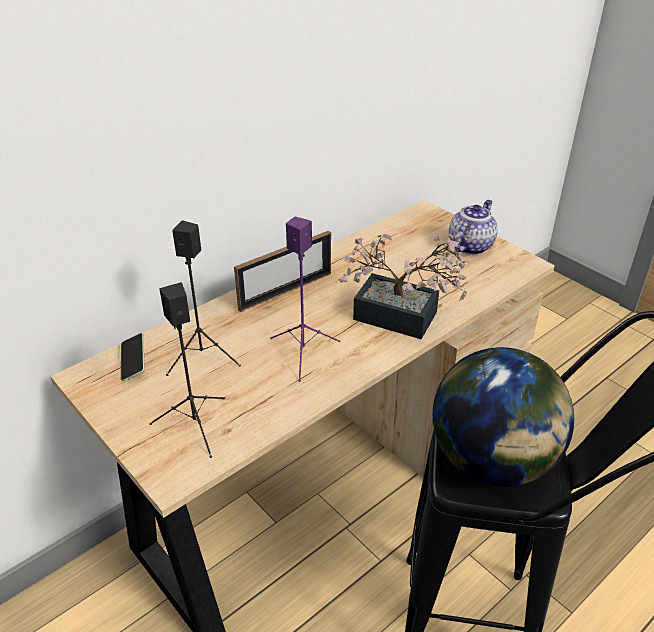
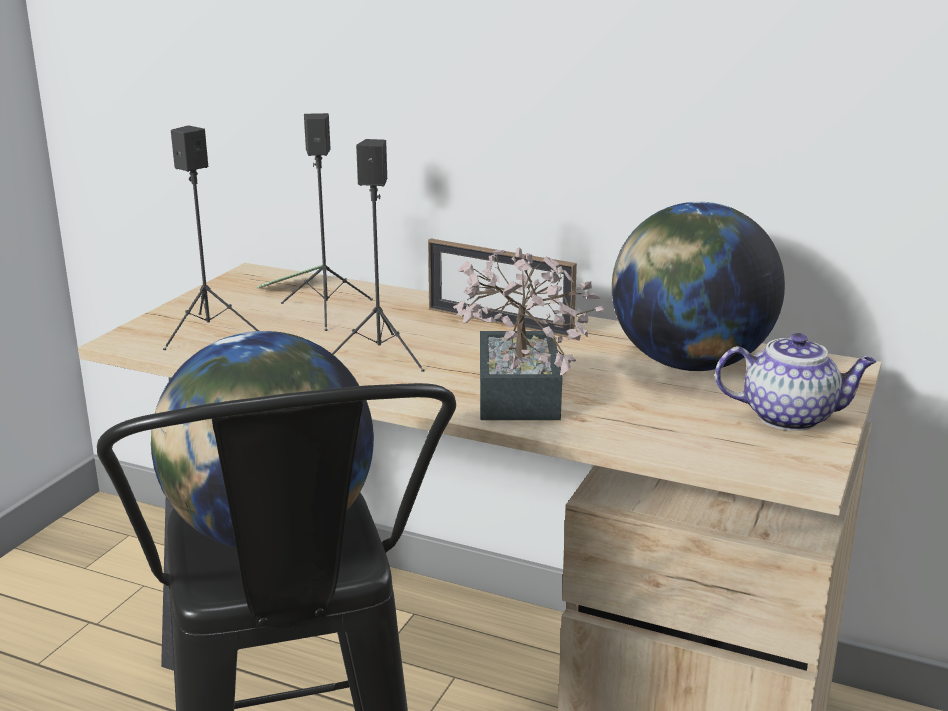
camera: 65 degrees right, 15 degrees down
(304, 352) = (381, 356): purple speaker -> black speaker
(392, 249) = (689, 364): none -> globe

